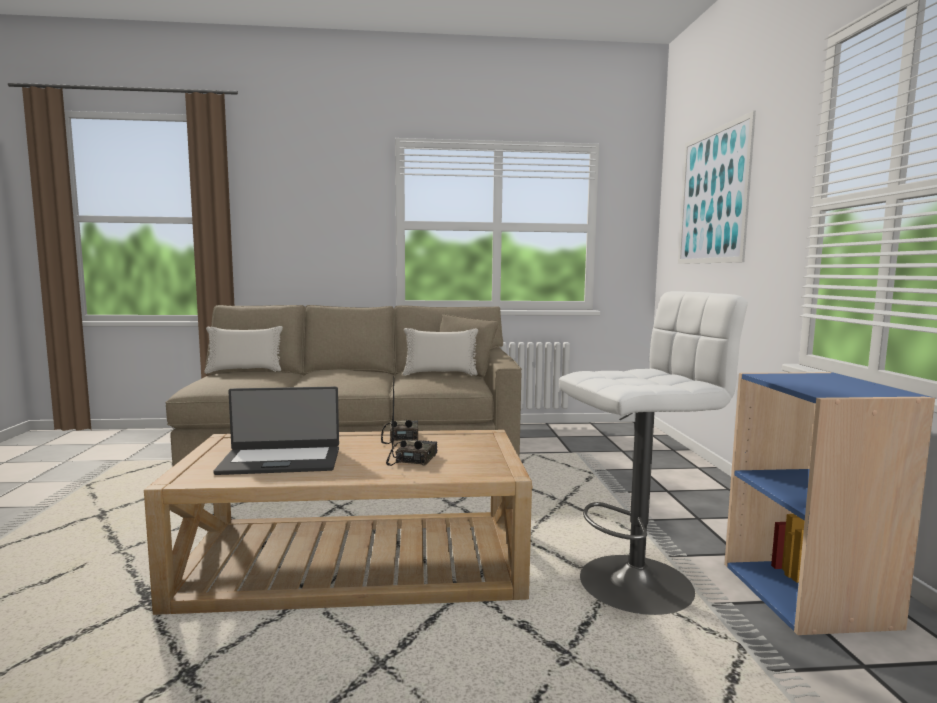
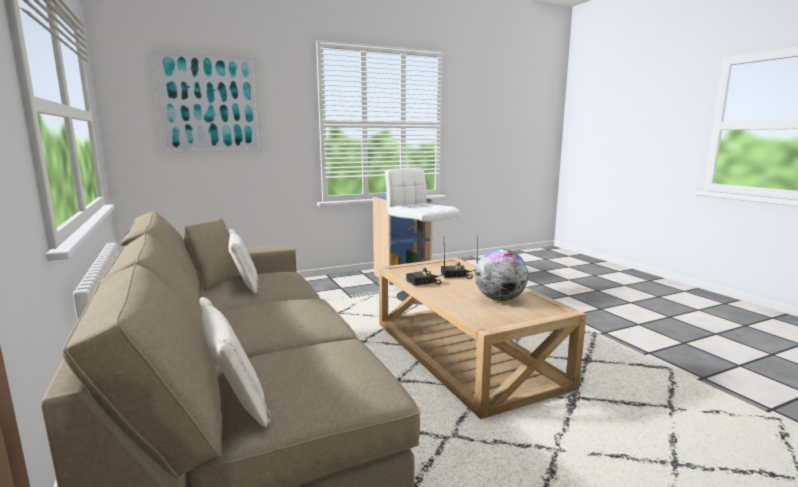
camera: 110 degrees left, 5 degrees up
(281, 461) = (499, 299): laptop -> globe

